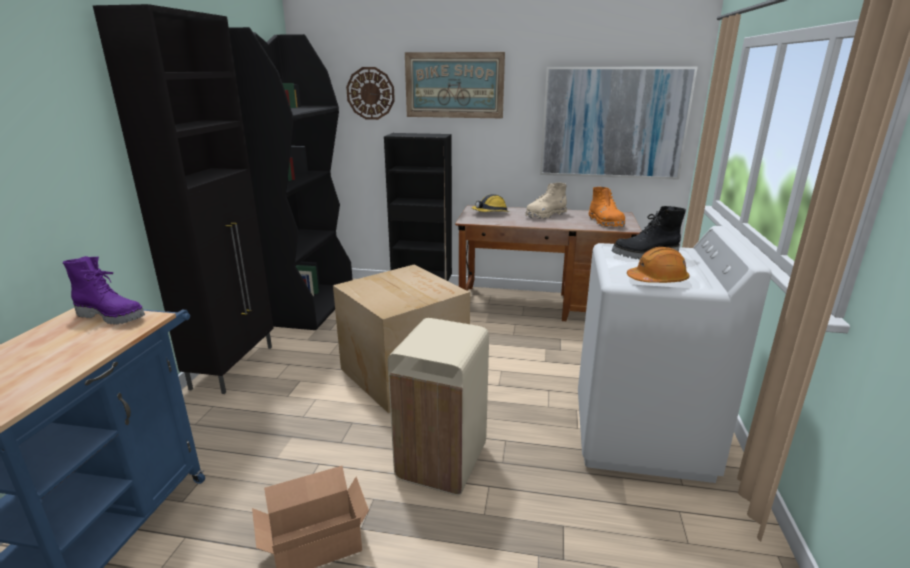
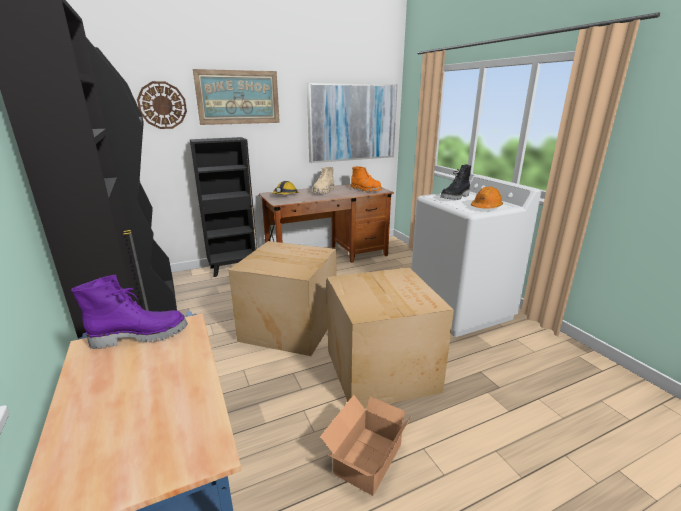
camera: 35 degrees left, 0 degrees up
(443, 461) = (382, 369): beige trash can -> cardboard box

